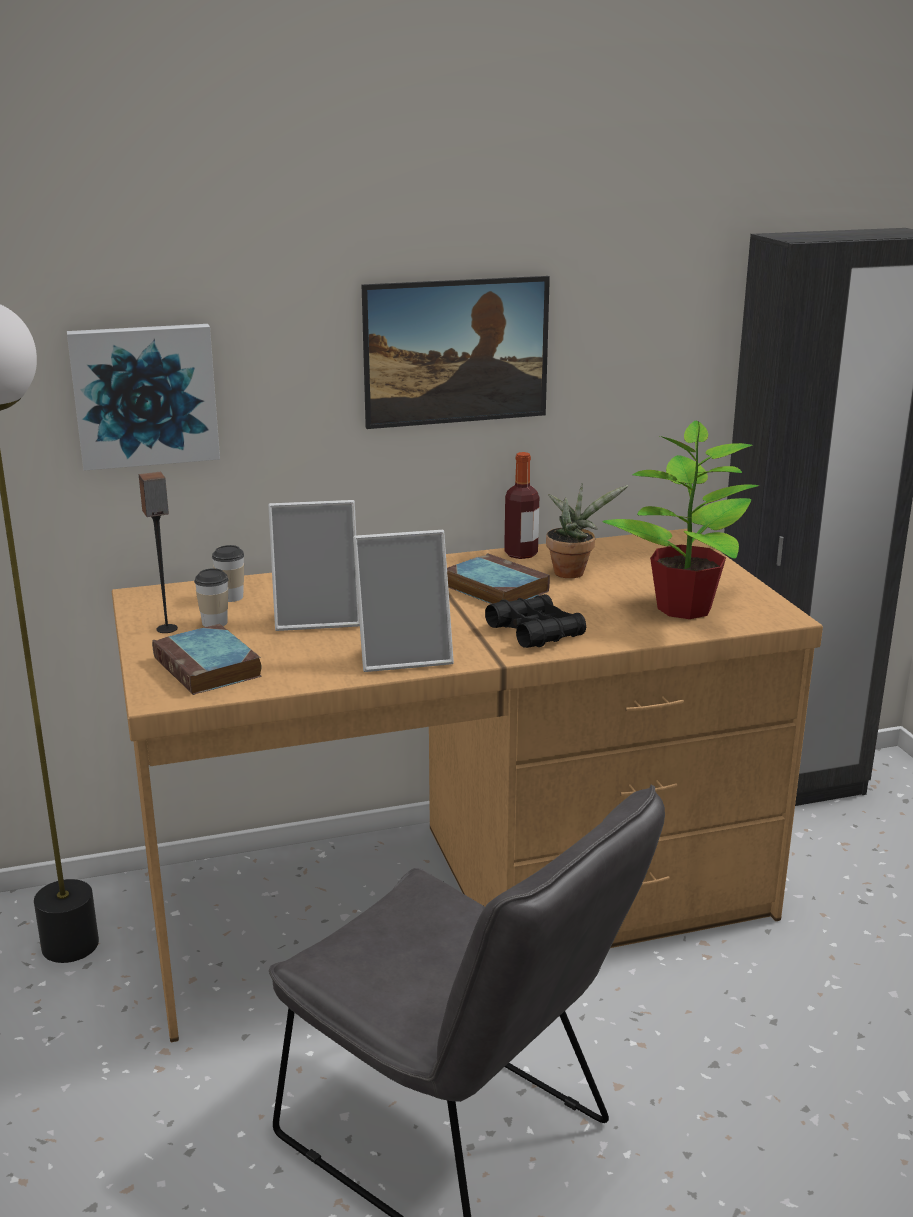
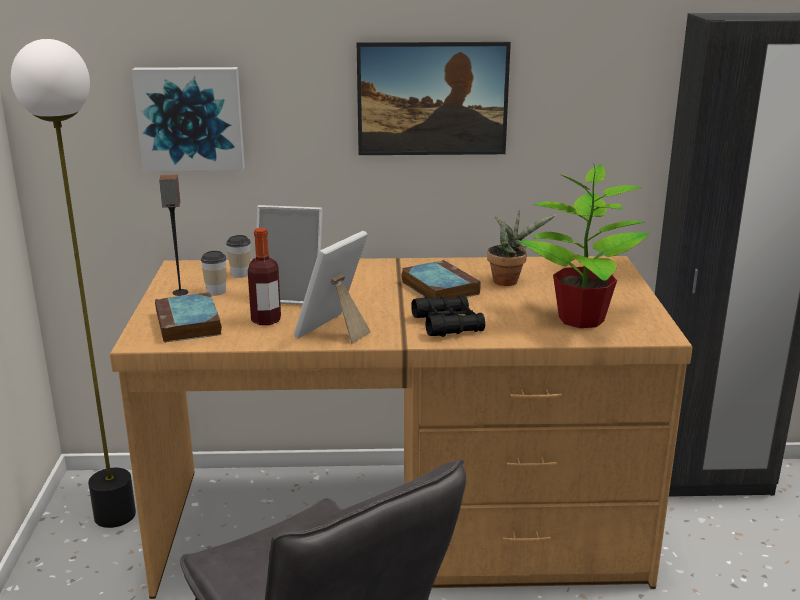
camera: 15 degrees right, 0 degrees up
(404, 655) = (335, 331): picture frame -> picture frame turned 120 degrees clockwise
(521, 554) = (477, 263): bottle -> bottle (266, 320)

